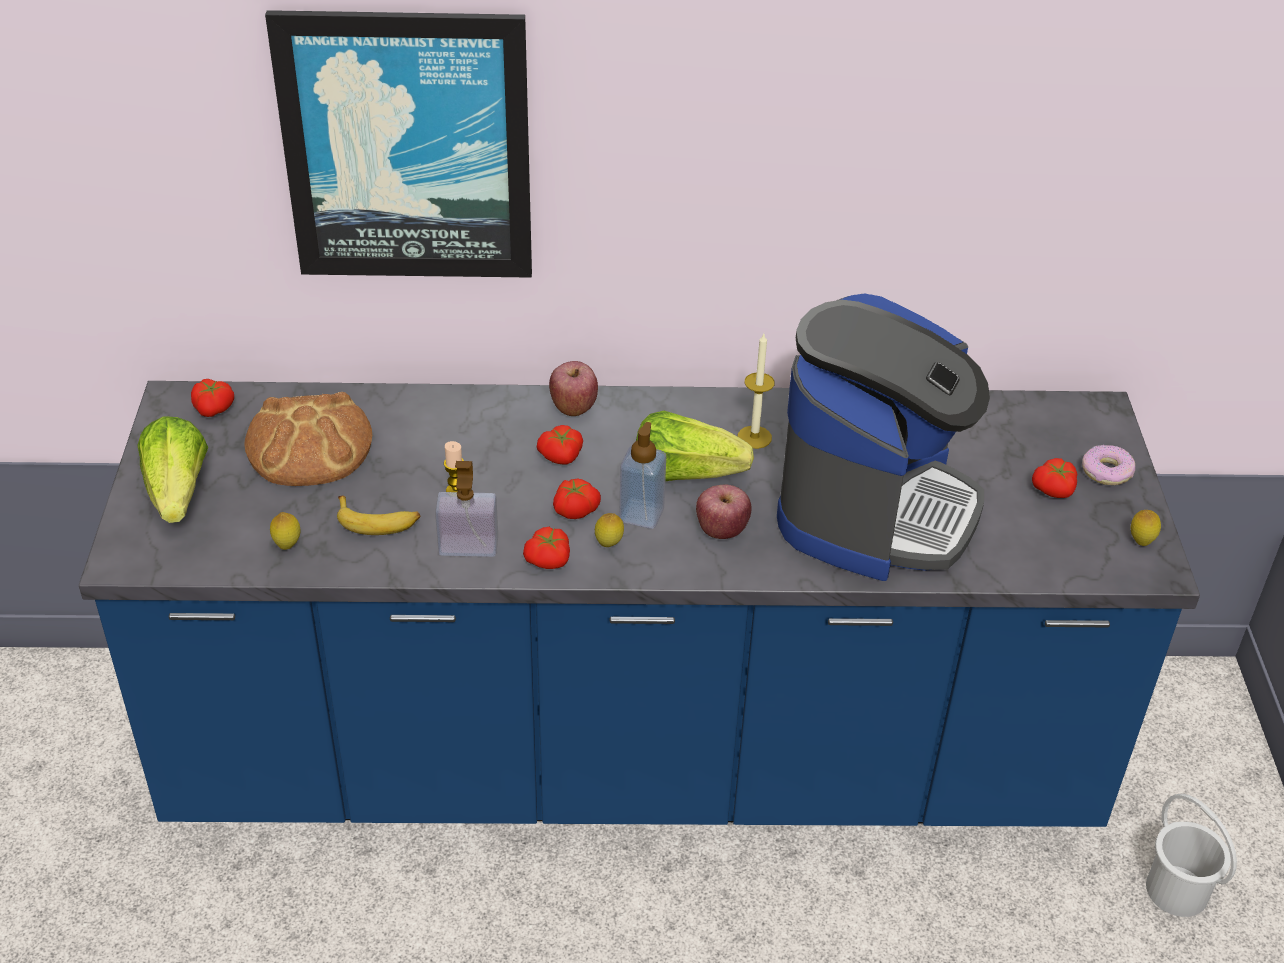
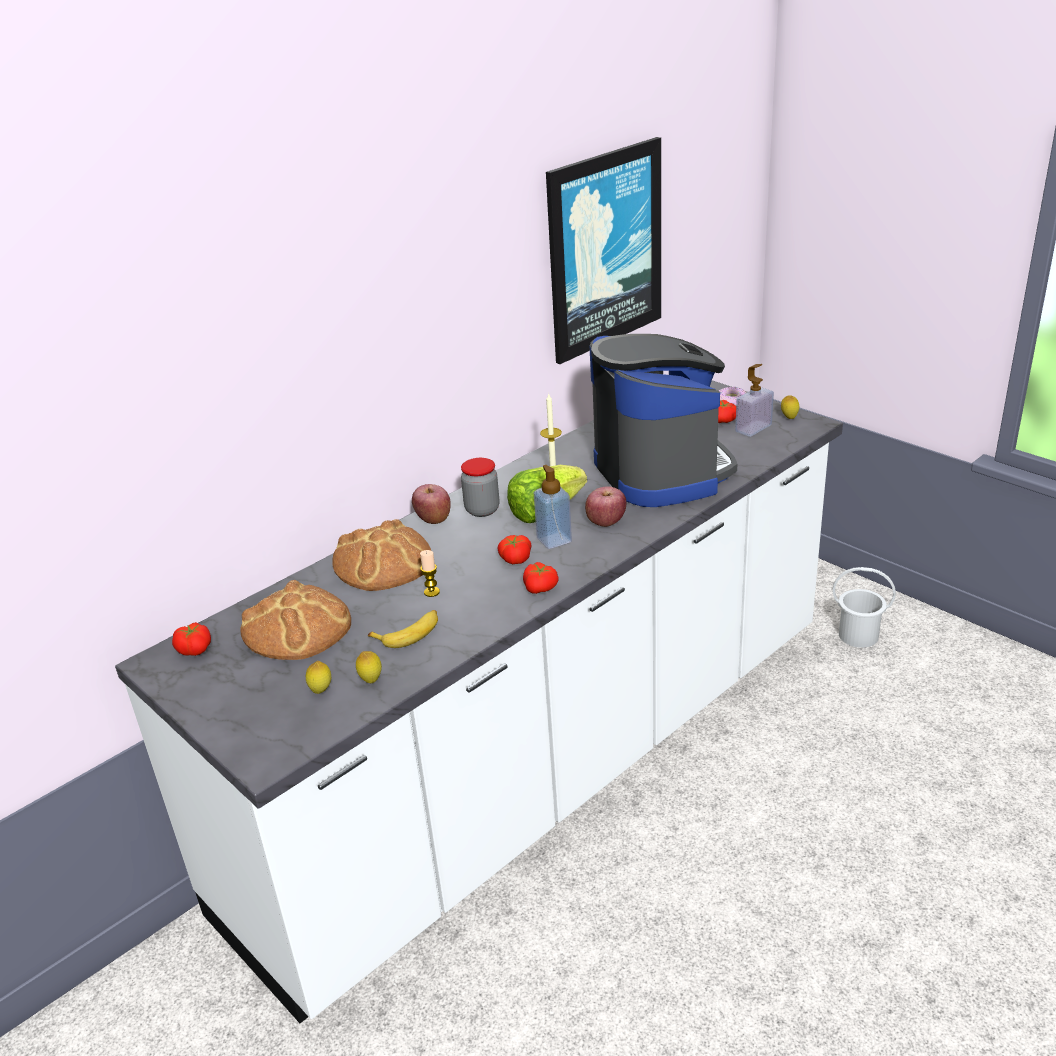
camera: 40 degrees left, 10 degrees down
(178, 492) = (245, 703): lettuce -> none
(407, 147) = (276, 360): picture -> picture (604, 250)
(465, 425) = (383, 562): none -> bread
(468, 546) = (484, 610): soap dispenser -> soap dispenser (753, 428)
(561, 457) = (466, 543): tomato -> none
(609, 545) = (560, 562): lemon -> lemon (321, 691)
(630, 428) = (482, 510): none -> jar
(633, 759) = (545, 767): blue counter -> white counter

